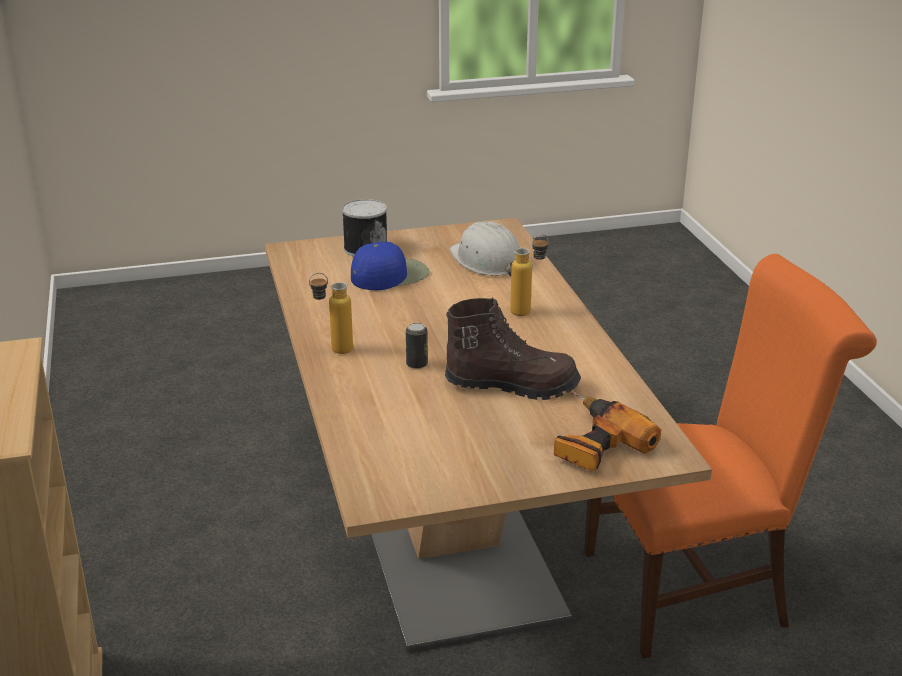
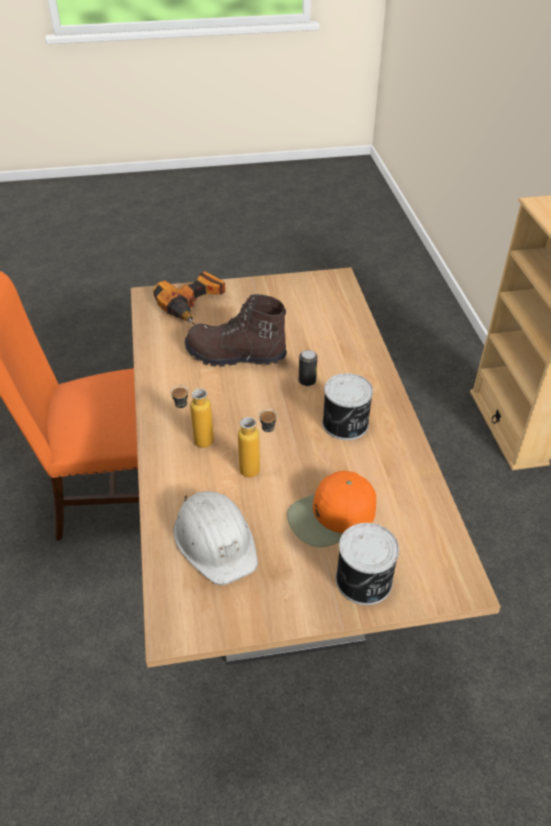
camera: 175 degrees left, 15 degrees up
(333, 350) = (378, 401): bottle -> bottle (258, 470)
(372, 330) = (346, 424): none -> can
(390, 275) = (331, 516): blue cap -> orange cap

